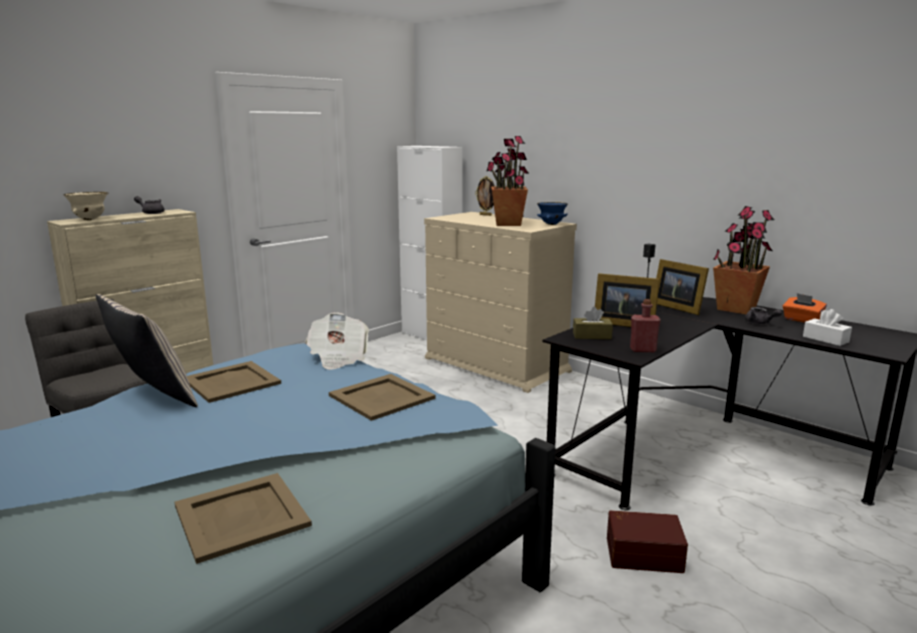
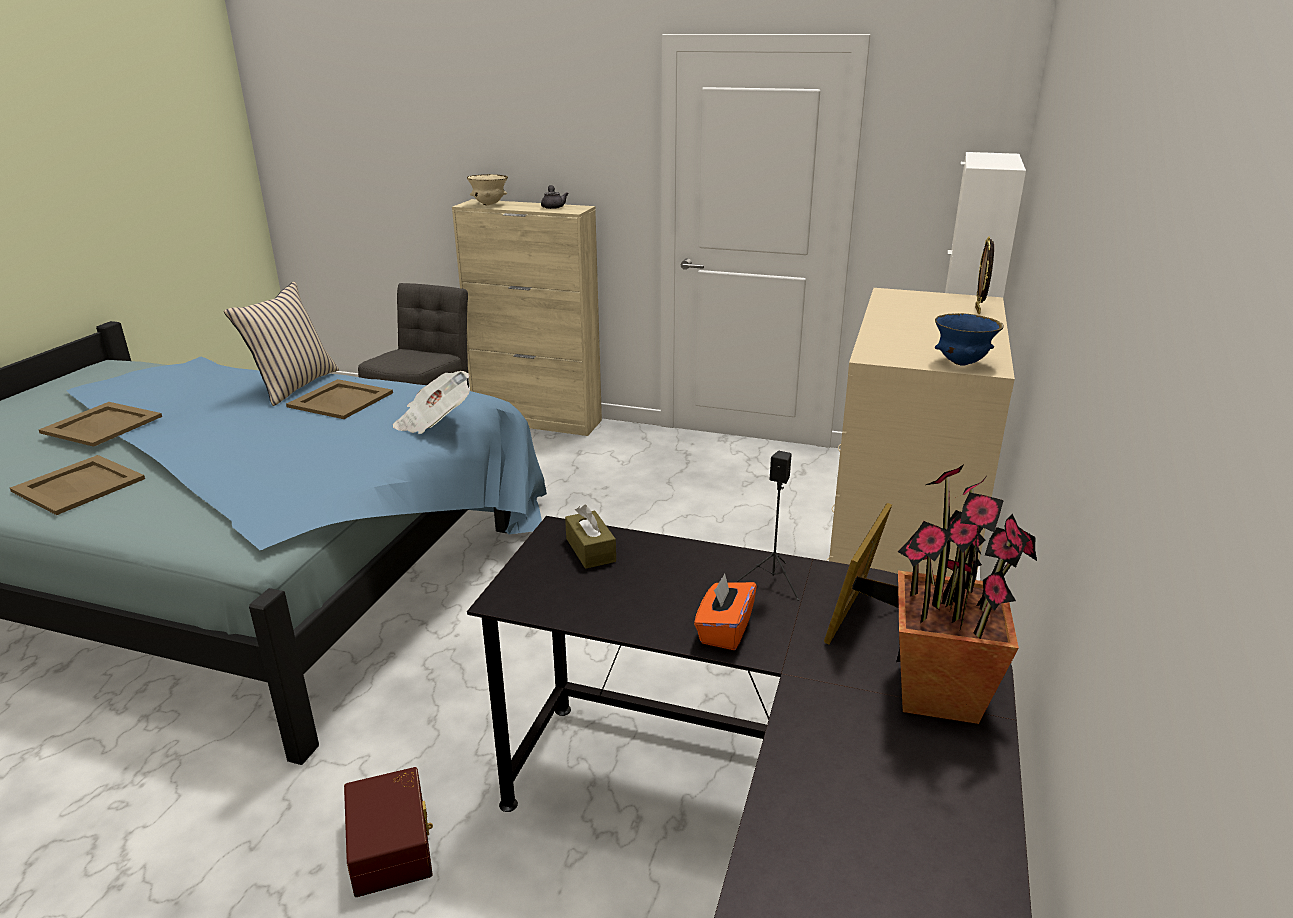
camera: 65 degrees right, 10 degrees up
(380, 397) = (321, 471): beige tray -> beige tray (102, 424)
(507, 224) = (906, 336): potted plant -> none
(622, 324) = (684, 567): picture frame -> none
(643, 350) = (545, 603): red bottle -> none
(760, 323) = (841, 734): grey teapot -> none
(801, 320) = (942, 807): orange tissue box -> orange tissue box (724, 630)
(825, 339) = (789, 847): white tissue box -> none

